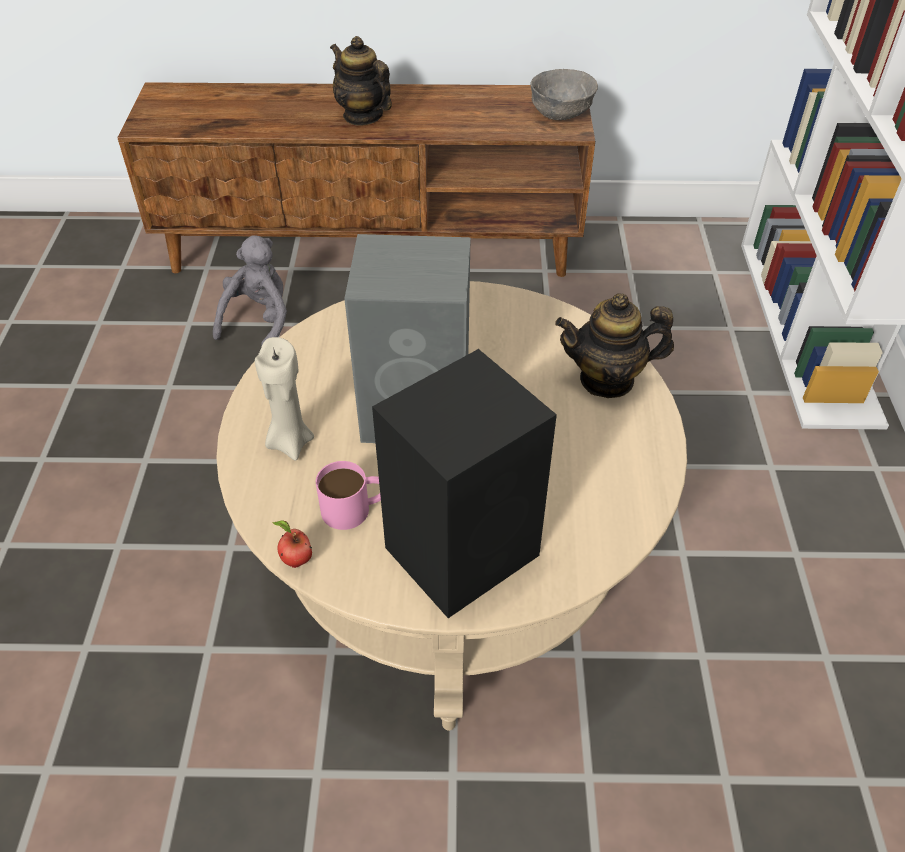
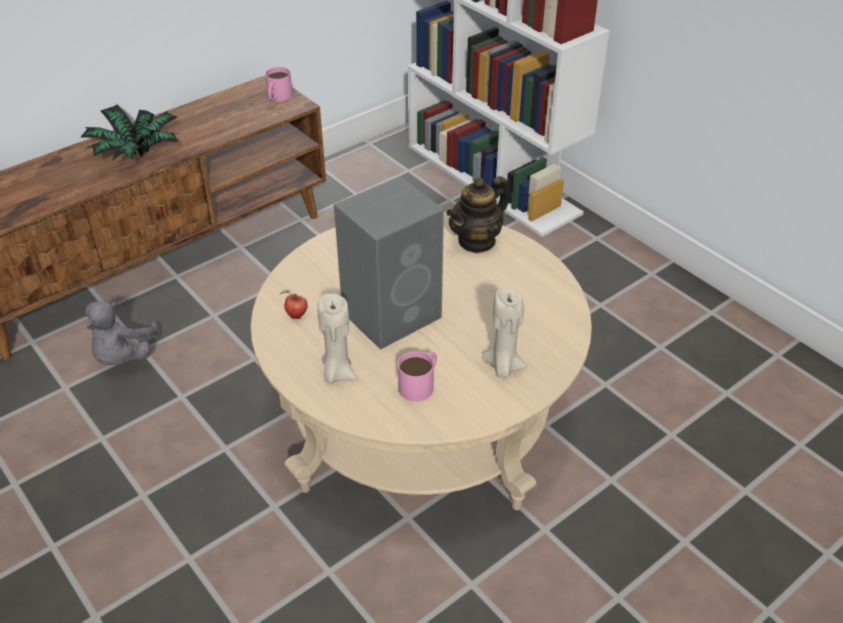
camera: 40 degrees left, 5 degrees down
(259, 321) = (124, 356): grey plush toy -> grey plush toy turned 150 degrees counterclockwise
(295, 560) = (420, 429): apple -> apple (295, 316)
(363, 116) = (136, 154): teapot -> potted plant
(465, 549) = (503, 367): black speaker -> beige candle
(561, 114) = (278, 98): grey bowl -> pink mug

